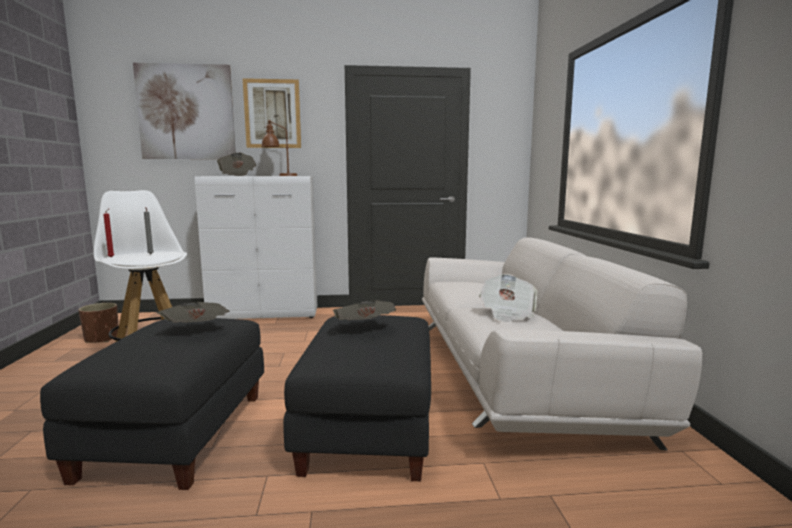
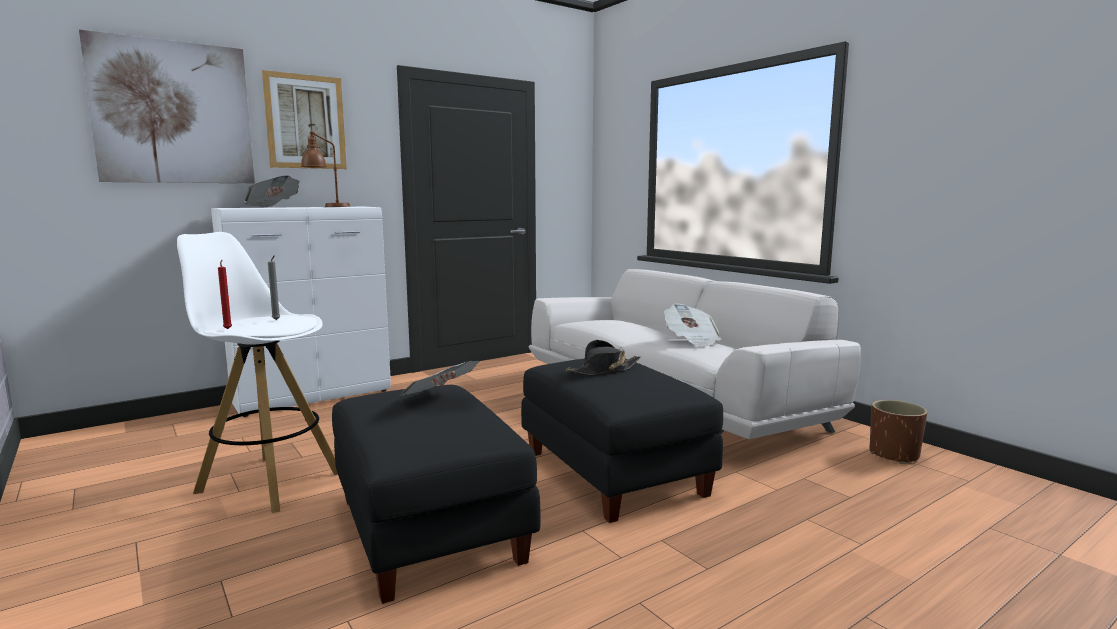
camera: 30 degrees left, 0 degrees up
(102, 339) = (101, 468): brown planter -> brown planter (894, 455)
(364, 328) = (603, 370): newspaper -> black hat

